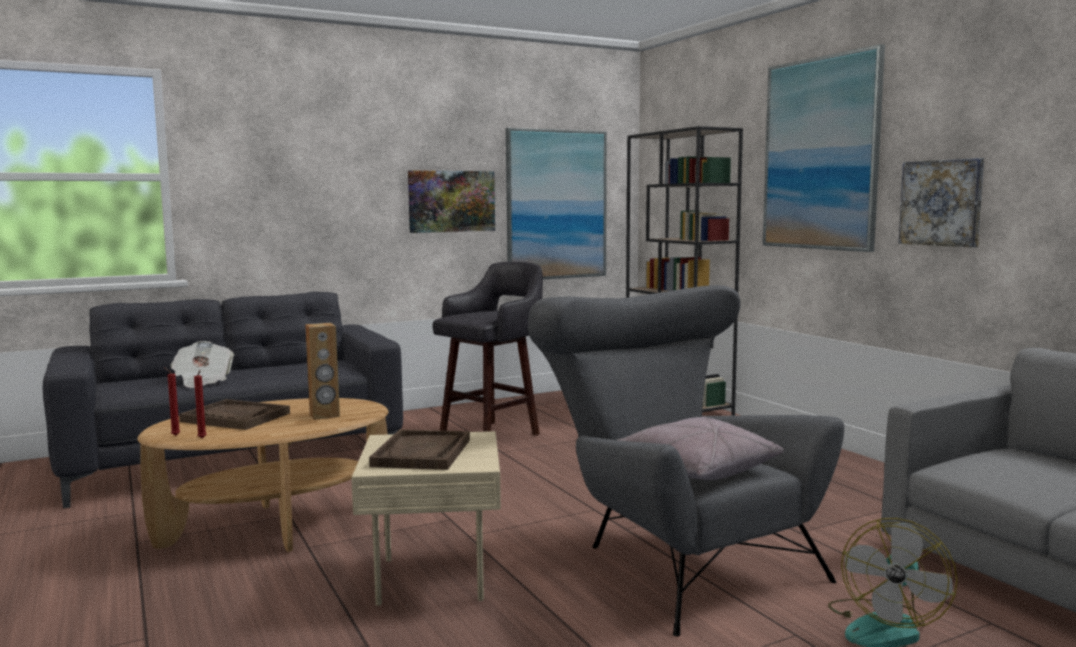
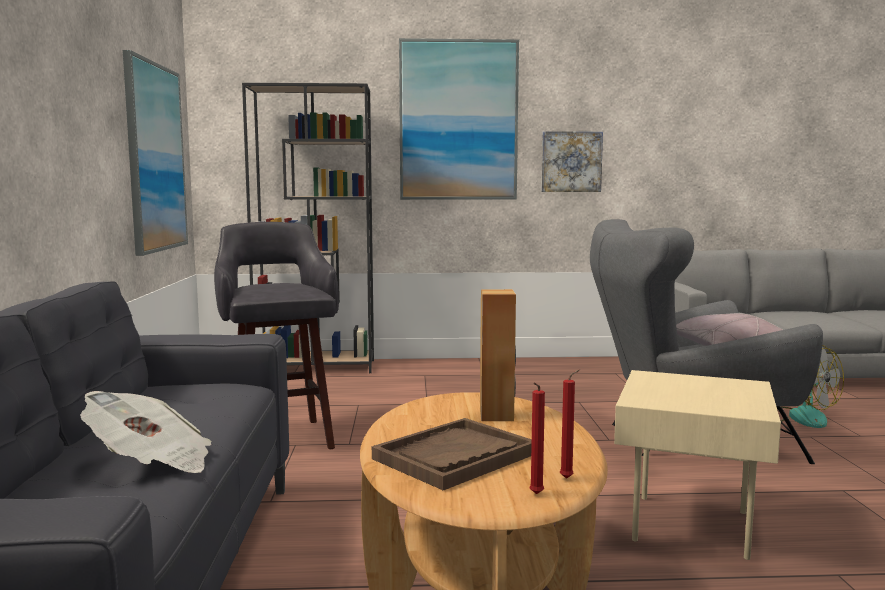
camera: 65 degrees left, 0 degrees up
(422, 453) = (702, 394): brown tray -> none
(451, 201) = (95, 144): picture -> none

